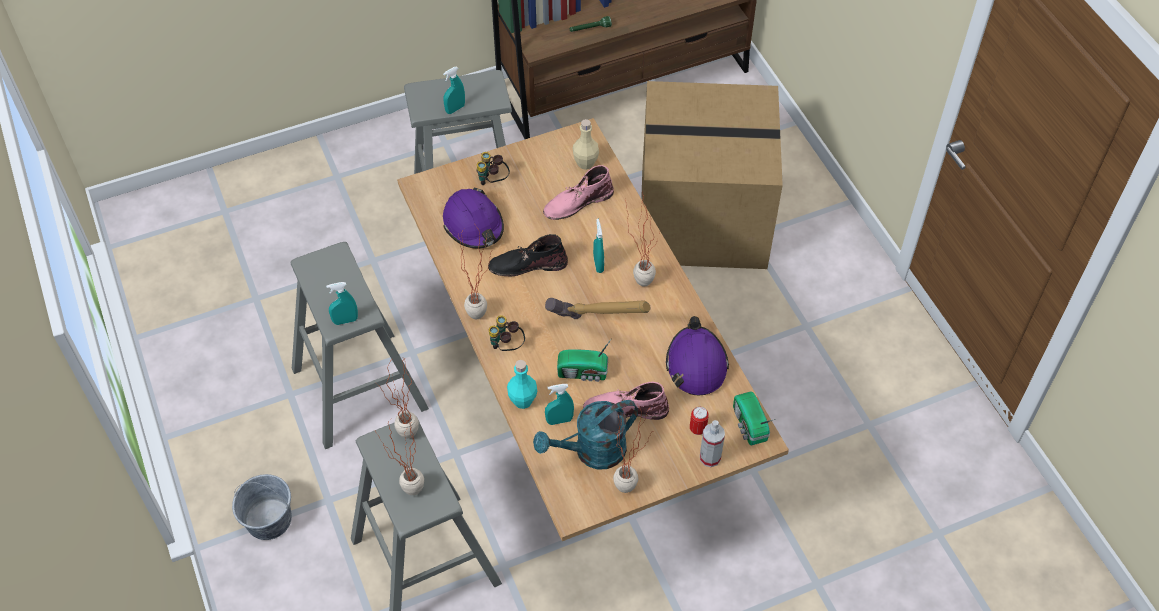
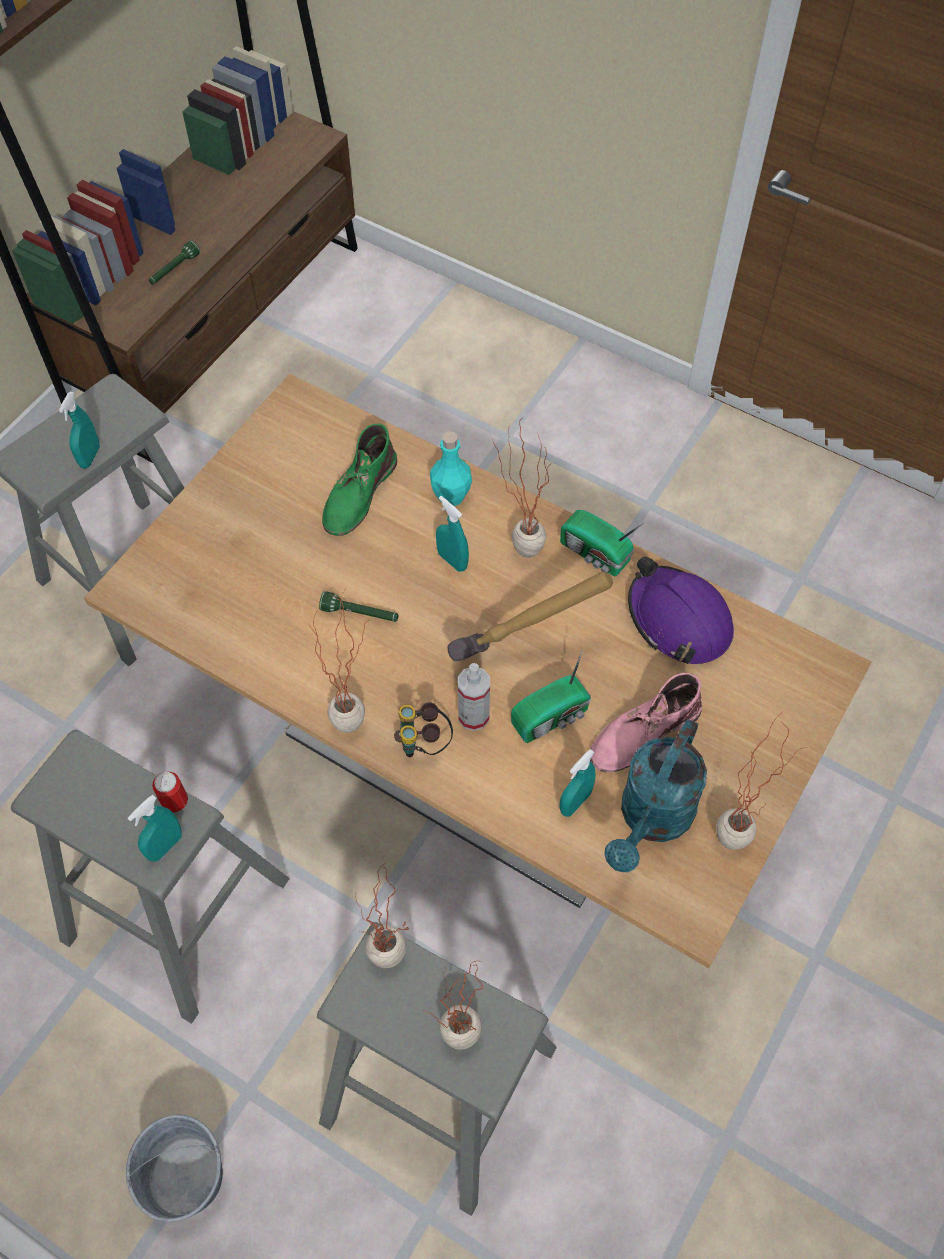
camera: 35 degrees left, 5 degrees up
(473, 225) = (244, 601): purple hard hat -> none
(493, 181) = (223, 527): binoculars -> none
(523, 401) = (506, 806): turquoise bottle -> turquoise bottle (451, 496)
(527, 264) = (360, 614): black boot -> green flashlight
(577, 202) = (358, 494): pink boot -> green boot
(585, 163) = (327, 437): beige bottle -> none
(697, 429) = (750, 703): can -> can (175, 802)
(705, 215) = (438, 439): cardboard box -> none
(710, 457) = (795, 731): spray bottle -> spray bottle (473, 716)
(749, 426) = (804, 660): radio -> radio (595, 554)

